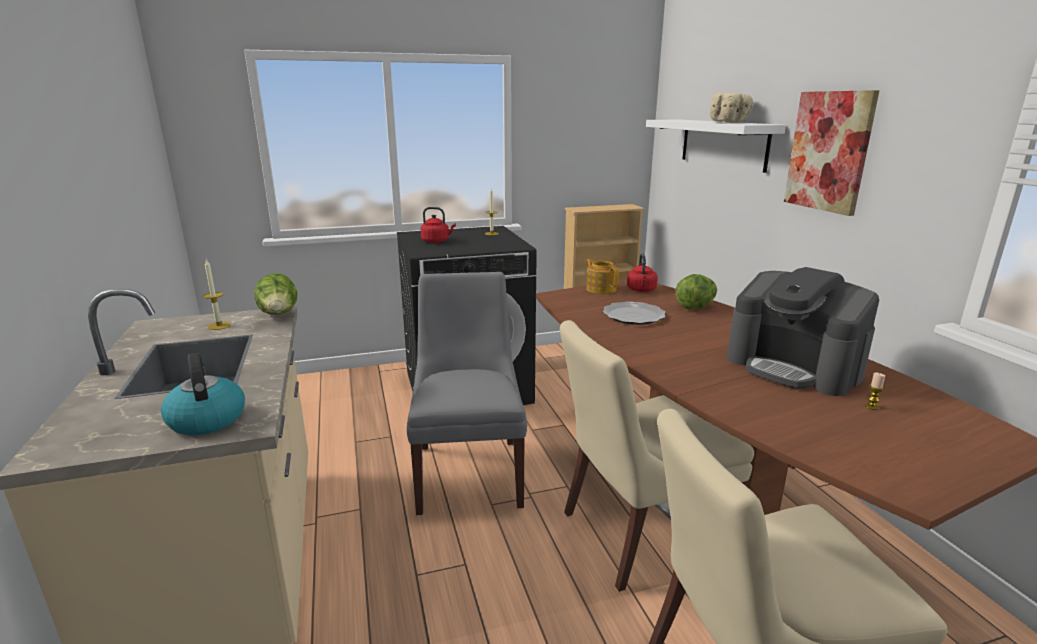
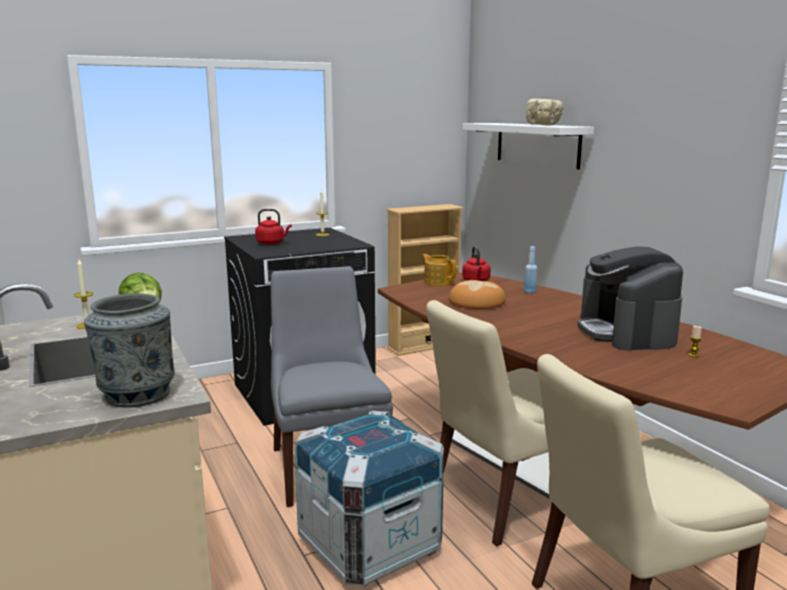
camera: 10 degrees left, 5 degrees down
(206, 419) = (136, 394): kettle -> grey vase
(485, 572) = (369, 545): none -> crate
(634, 316) = (477, 302): plate -> bread
(695, 307) = (529, 292): lettuce -> blue bottle
(794, 367) = (626, 332): coffee machine -> coffee machine turned 45 degrees clockwise
(829, 151) = (633, 149): picture -> none

